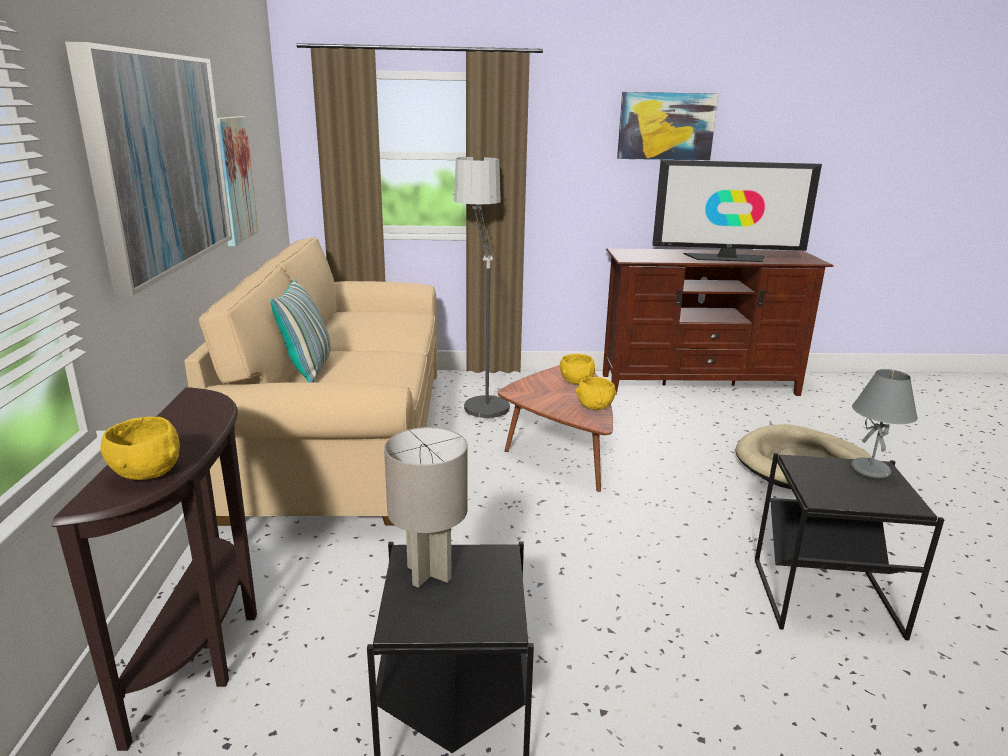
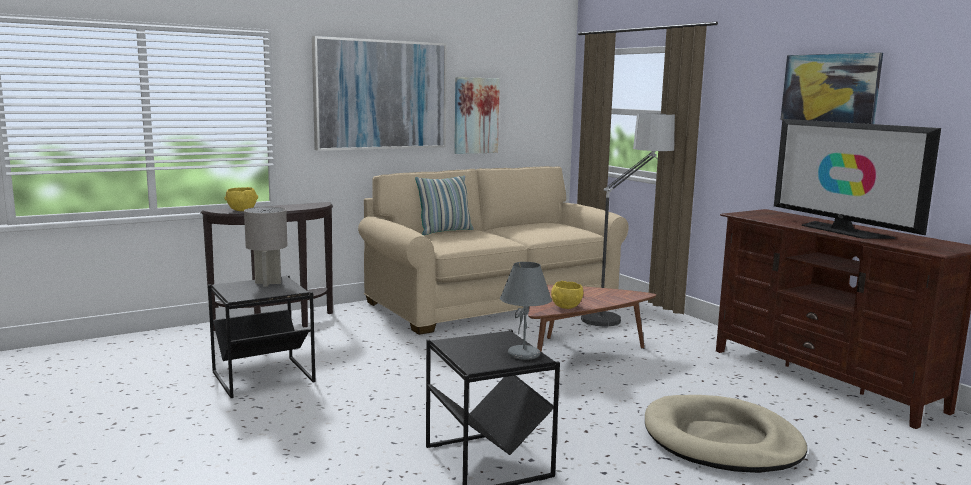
camera: 60 degrees right, 10 degrees down
(576, 382) = (604, 298): yellow bowl -> none

